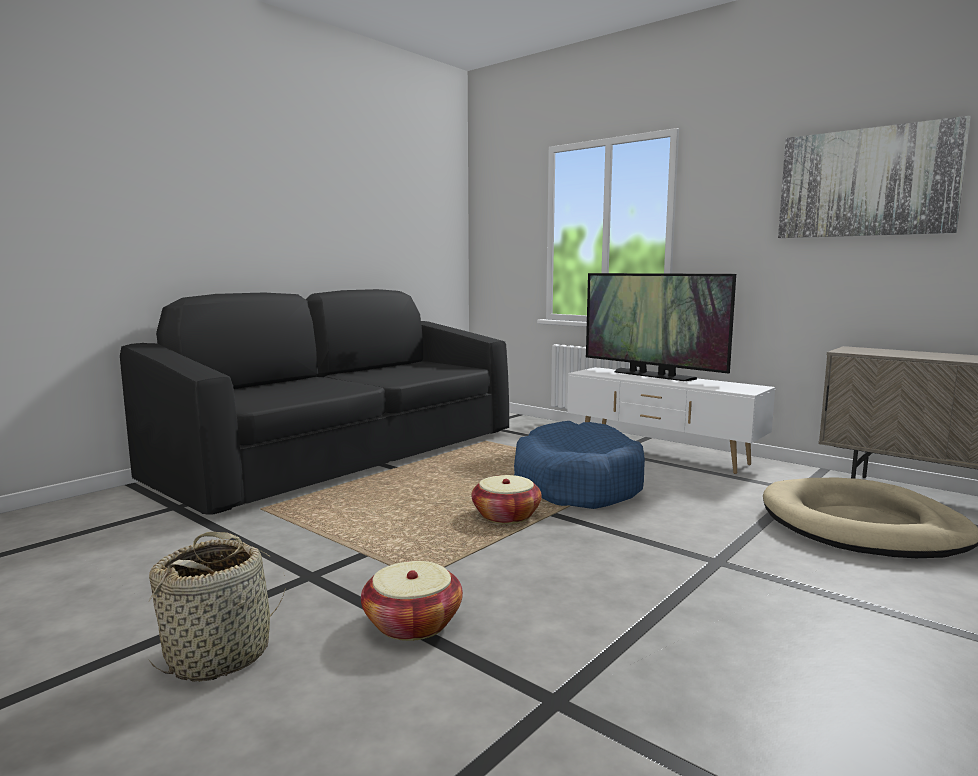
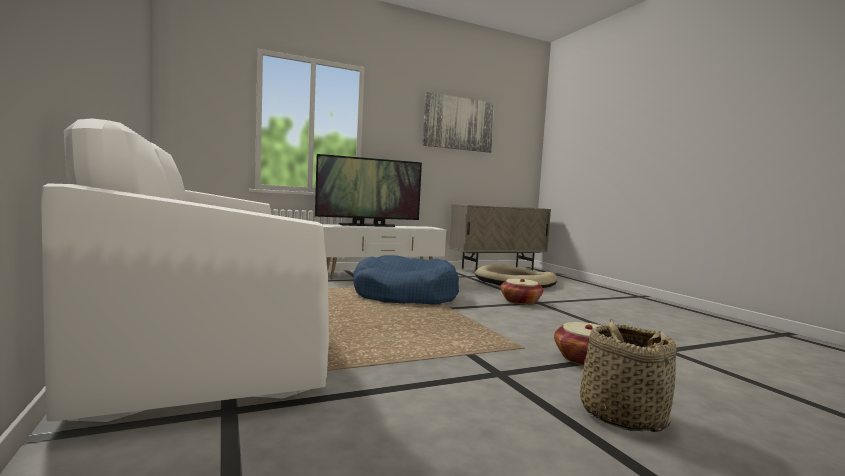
camera: 65 degrees left, 5 degrees down
(346, 456) = (209, 324): black sofa -> white sofa
(506, 516) = (440, 315): basket -> basket (520, 301)

